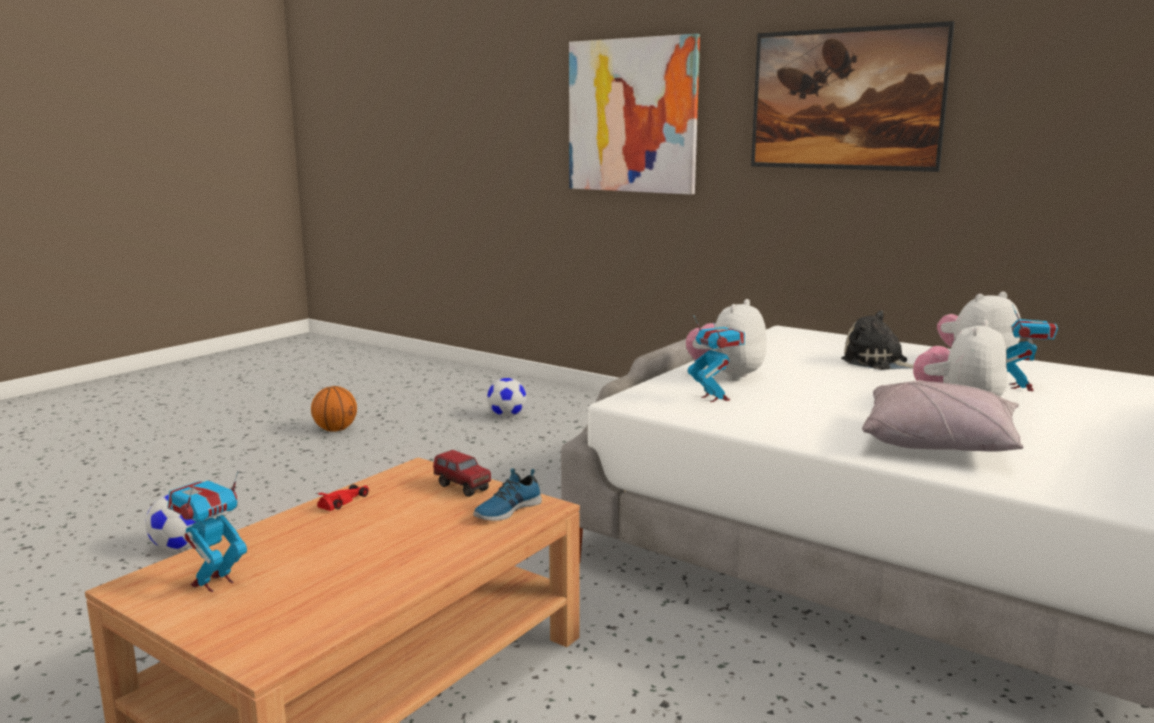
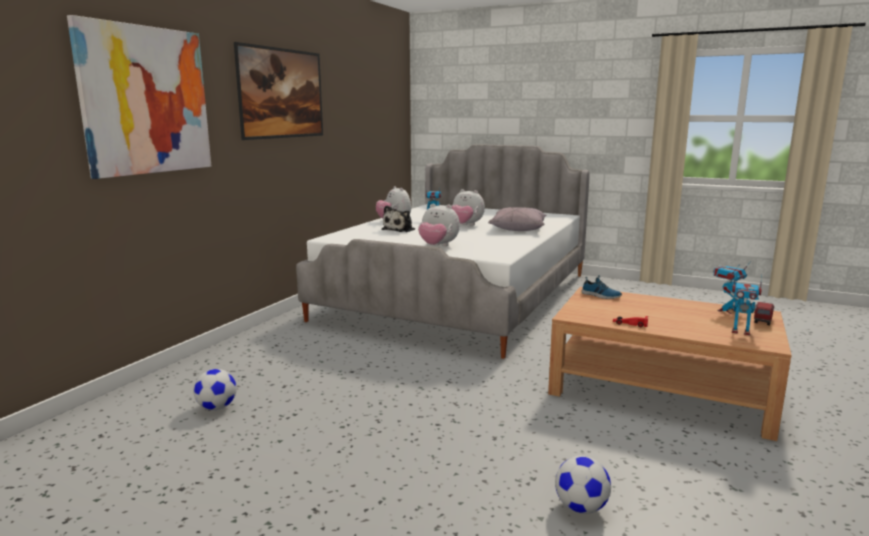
camera: 100 degrees left, 0 degrees up
(335, 430) = (238, 508): basketball -> none
(462, 487) = (584, 305): toy truck -> toy truck (762, 321)
(715, 398) = (481, 247): toy robot -> toy robot (727, 311)

